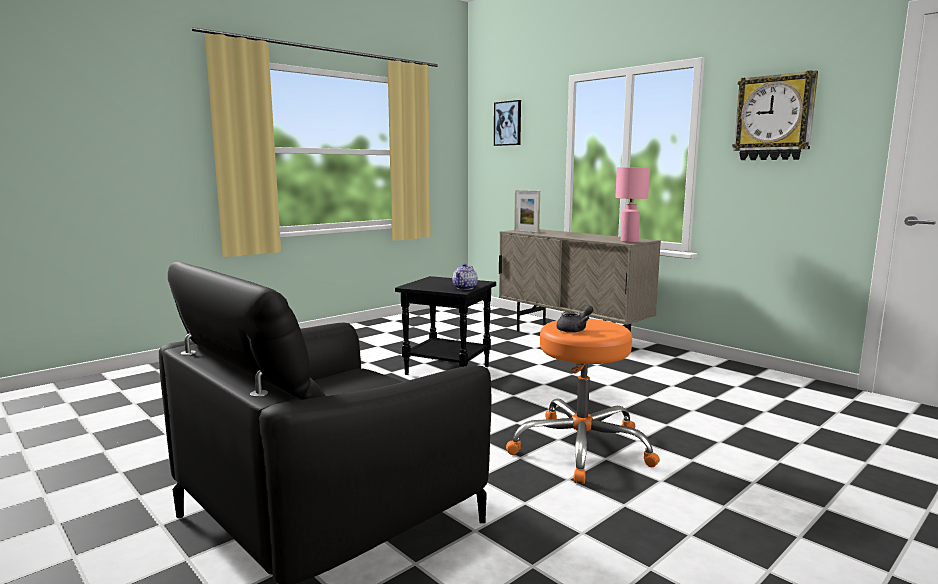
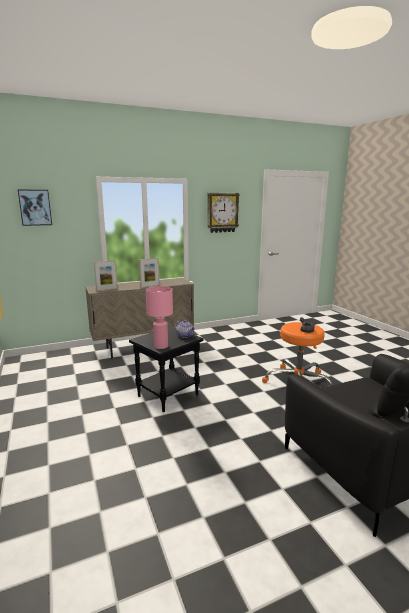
camera: 70 degrees left, 5 degrees up
(574, 237) = (150, 286): none -> picture frame
(629, 241) = (182, 282): pink table lamp -> pink table lamp (161, 346)

